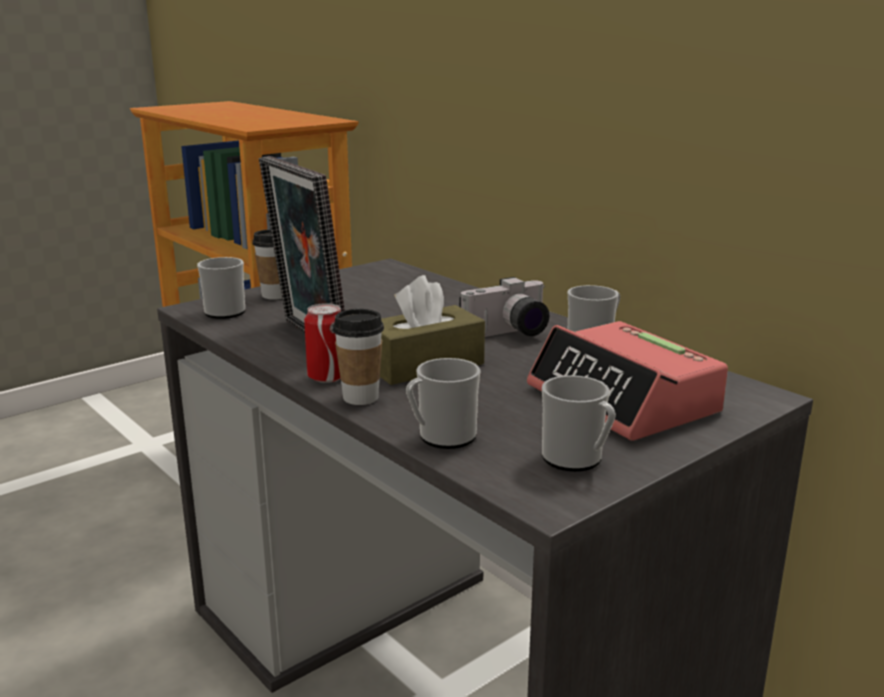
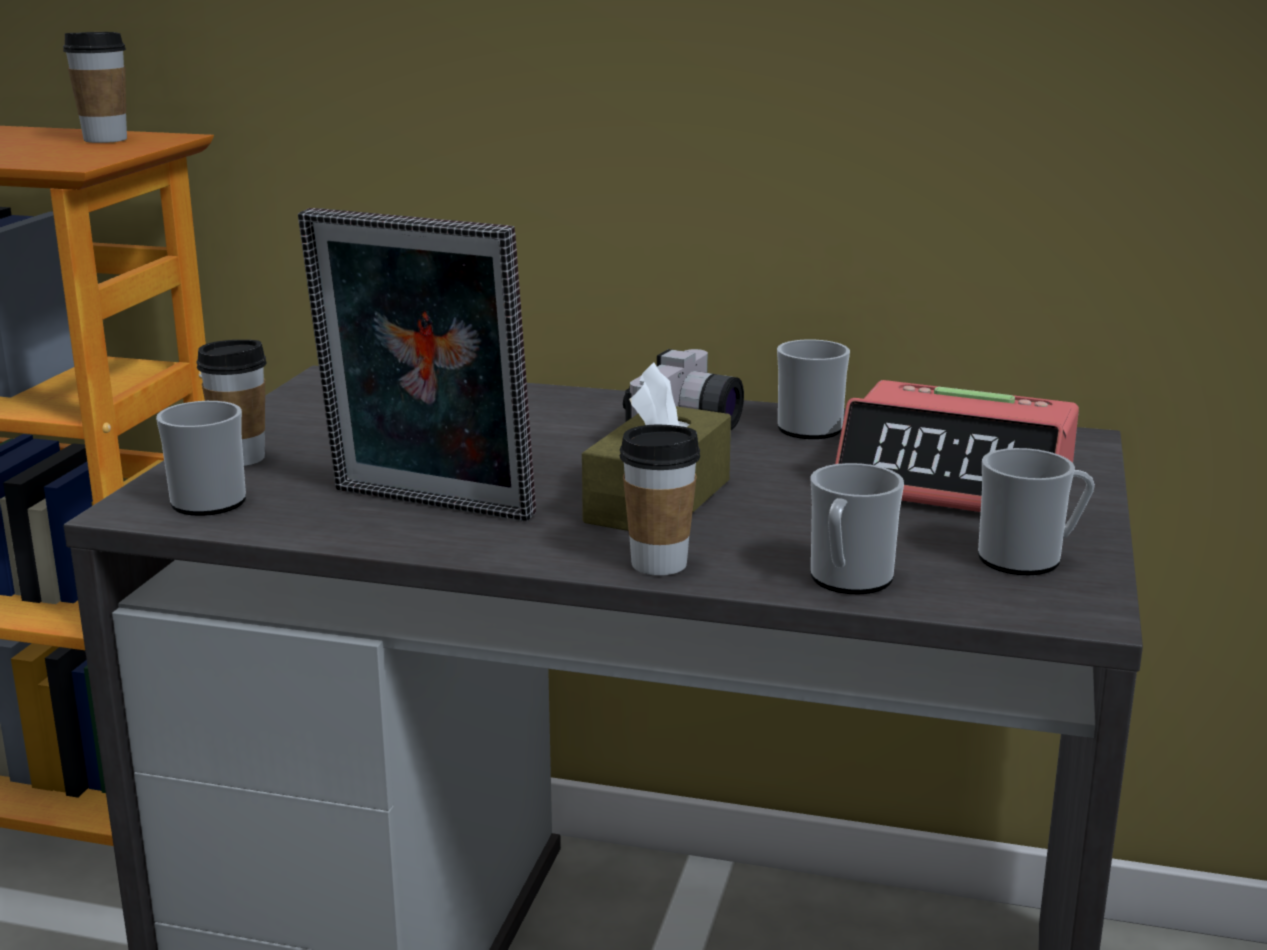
camera: 35 degrees left, 0 degrees up
(303, 119) = (105, 139): none -> cup
(327, 377) = (561, 551): can -> none

